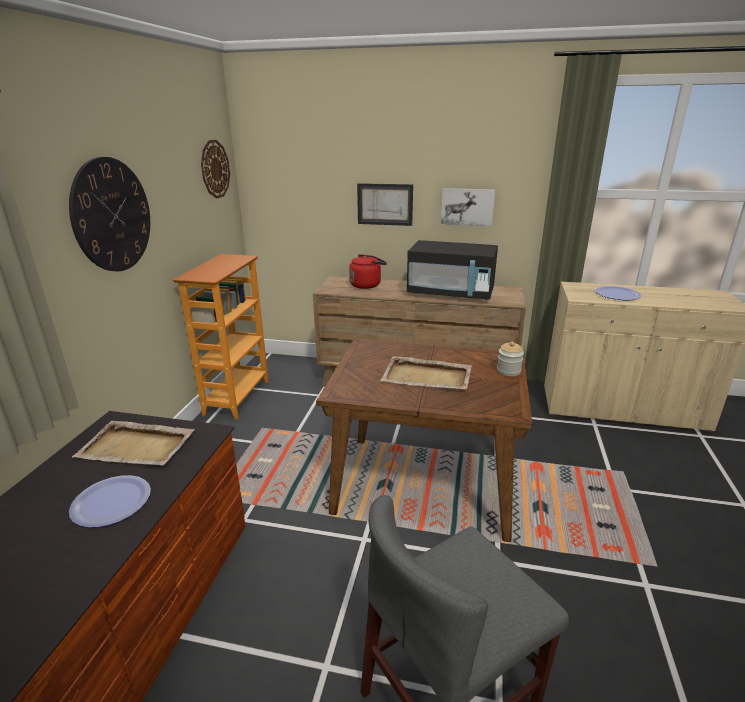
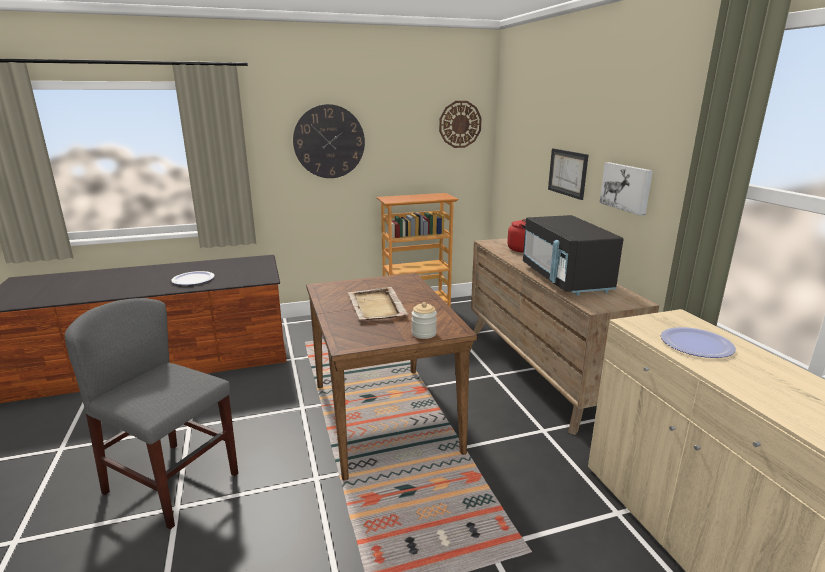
camera: 60 degrees right, 5 degrees down
(137, 447) = (242, 269): beige tray -> none

